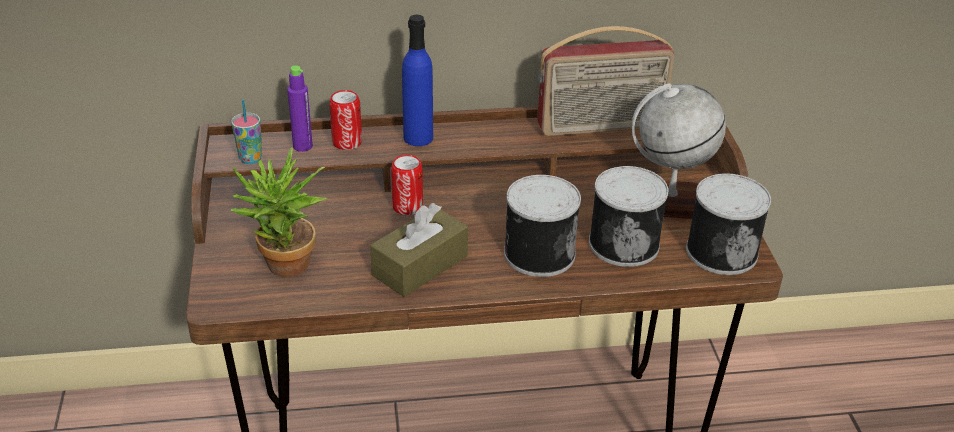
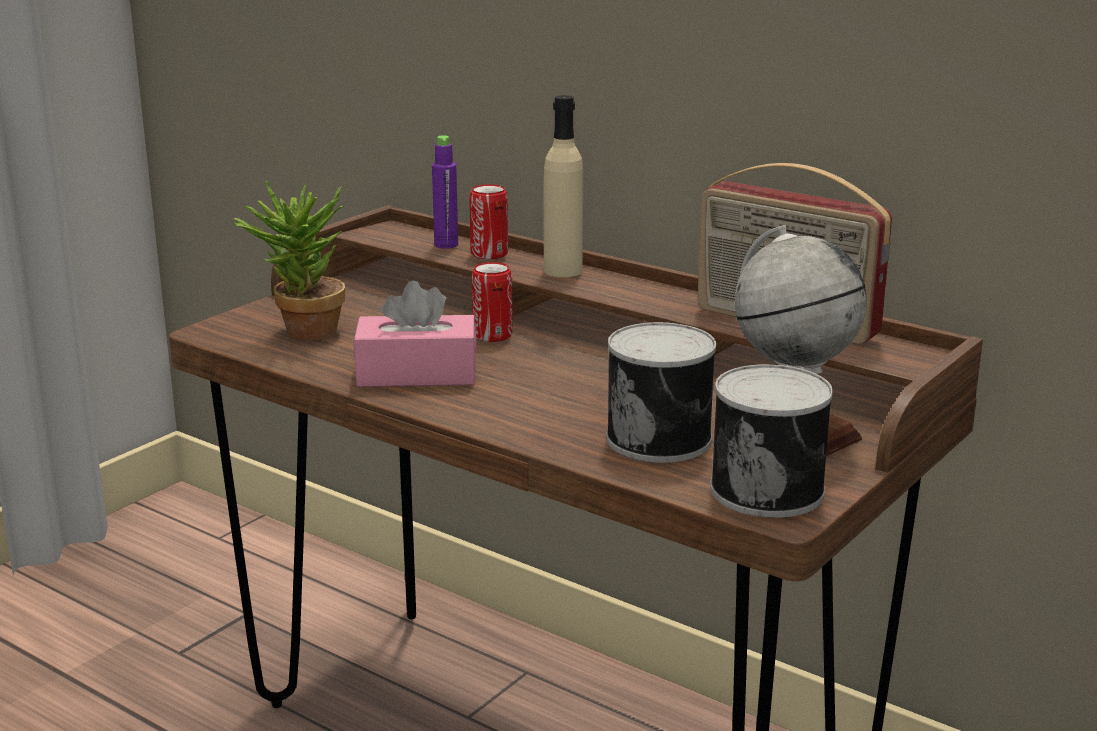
camera: 45 degrees right, 15 degrees down
(250, 159) = (384, 238): cup -> none
(418, 138) = (563, 271): blue bottle -> beige bottle
(420, 265) = (417, 374): brown tissue box -> pink tissue box
(537, 253) = (549, 409): can -> none

